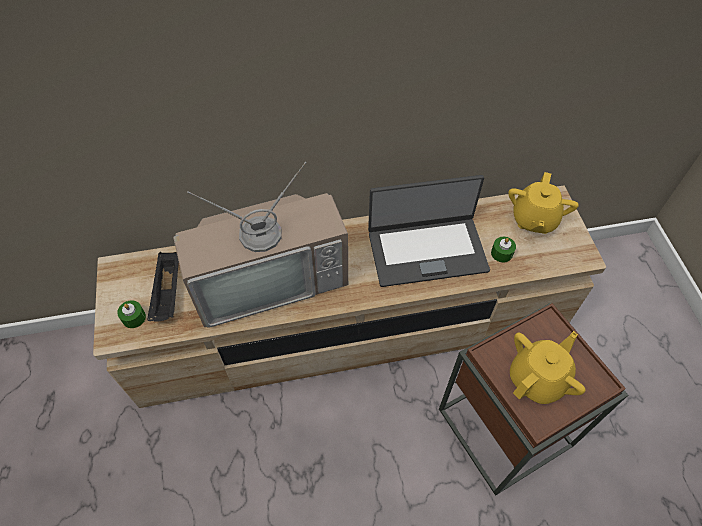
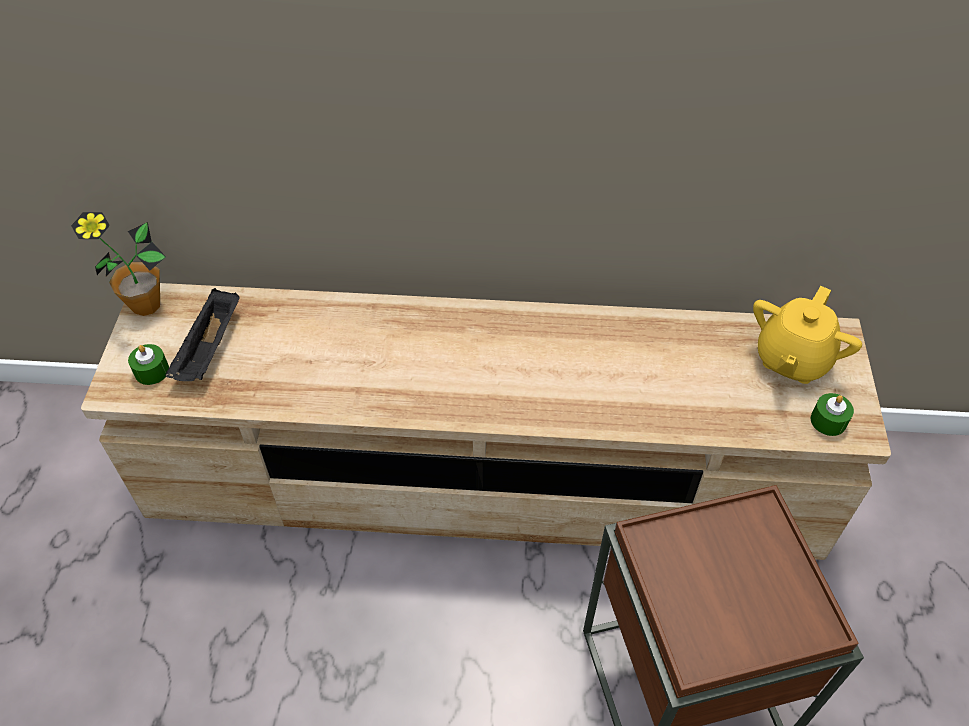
camera: 15 degrees right, 5 degrees down
(113, 272) = (146, 305): none -> potted plant
(270, 277) = (359, 358): television -> none
(426, 250) = (605, 369): laptop -> none
(501, 253) = (723, 398): green candle -> green candle (828, 421)
(538, 379) = (716, 593): yellow teapot -> none

